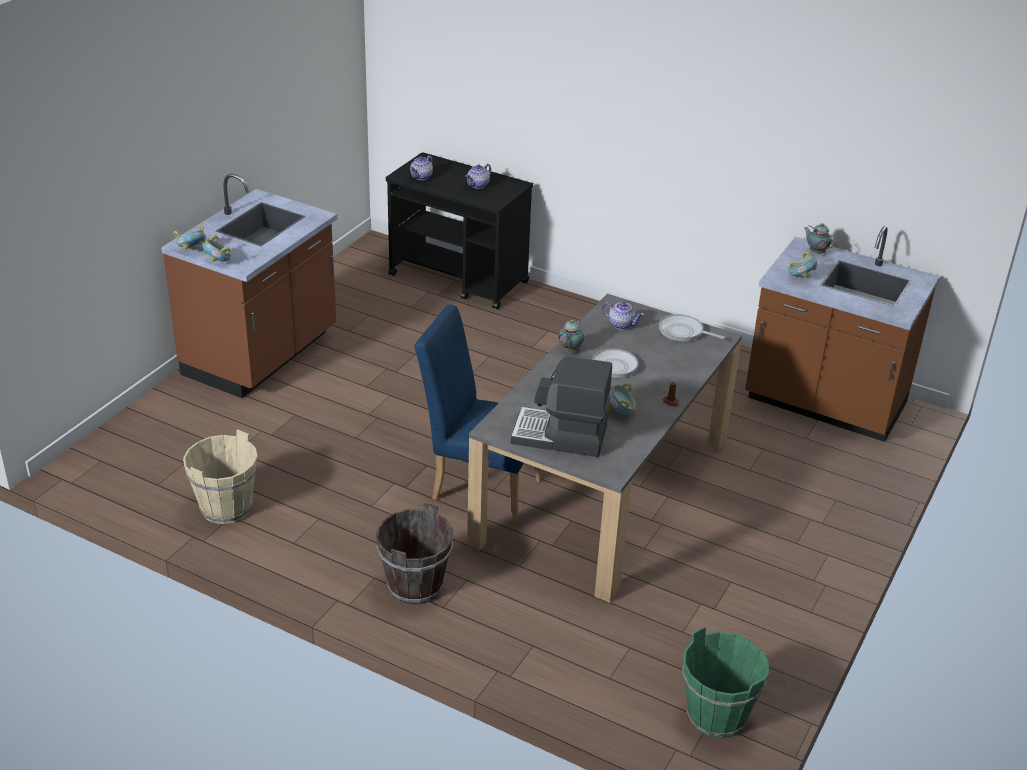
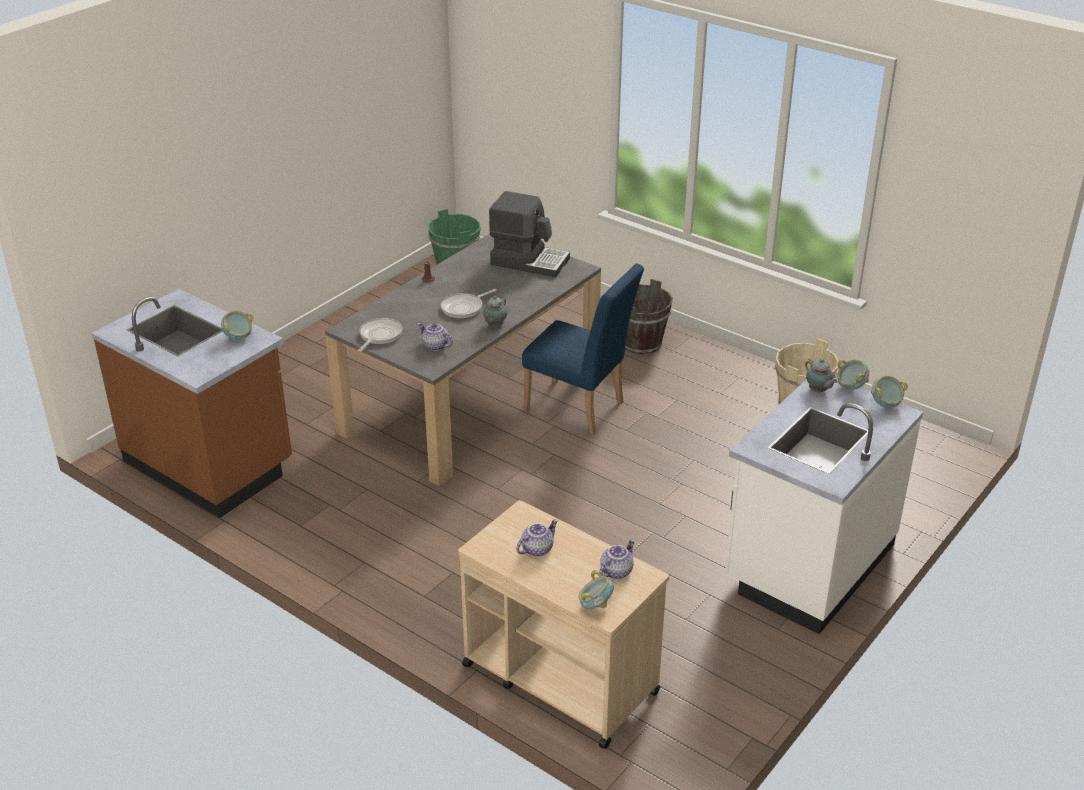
camera: 170 degrees left, 0 degrees up
(262, 355) = (807, 564): brown counter -> white counter
(459, 279) = (559, 678): black cart -> beige cart
(620, 412) = (474, 274): bowl -> bowl (595, 605)
(683, 332) = (379, 335): frying pan -> frying pan turned 105 degrees counterclockwise
(816, 252) = (192, 366): teapot -> teapot (818, 391)

